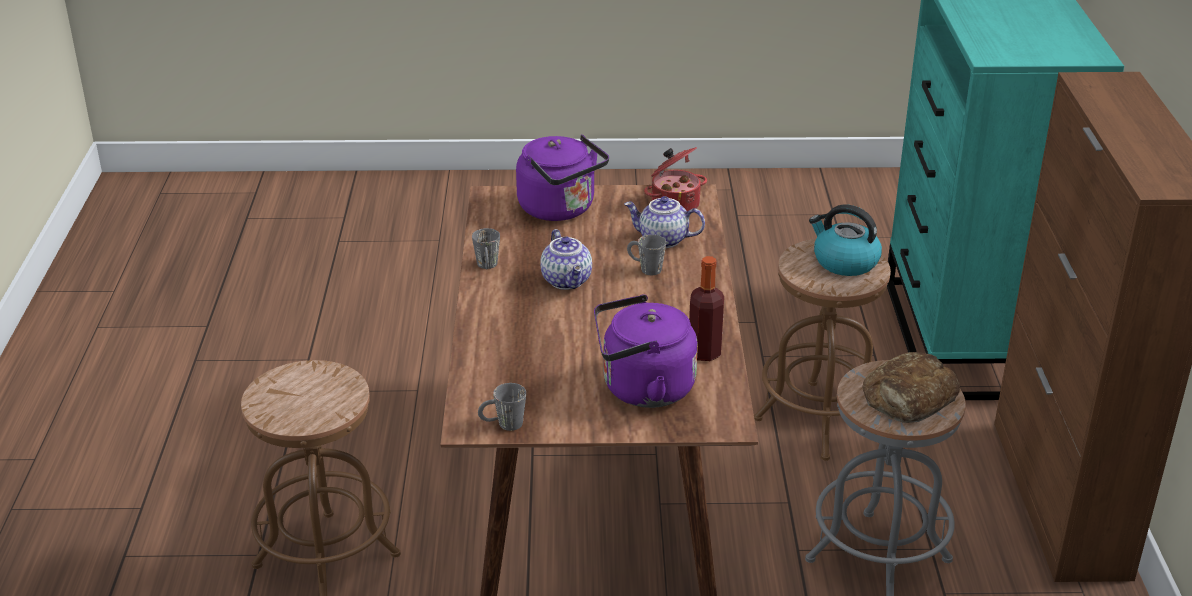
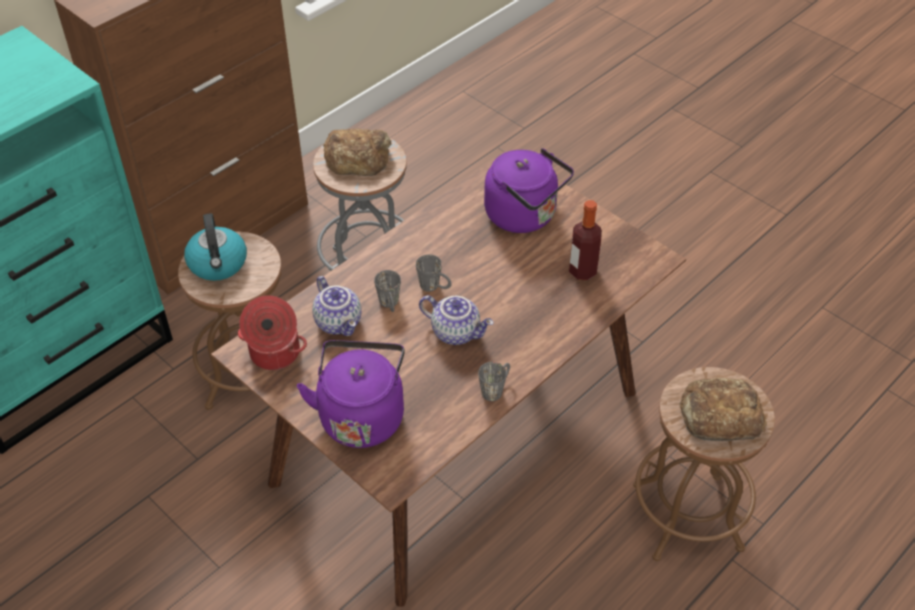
camera: 135 degrees left, 15 degrees up
(299, 393) = (719, 416): none -> bread
(502, 425) = (635, 246): grey mug -> grey mug (435, 287)
(568, 281) = (456, 332): teapot -> teapot turned 90 degrees clockwise
(704, 353) = (454, 215): bottle -> bottle (582, 271)

